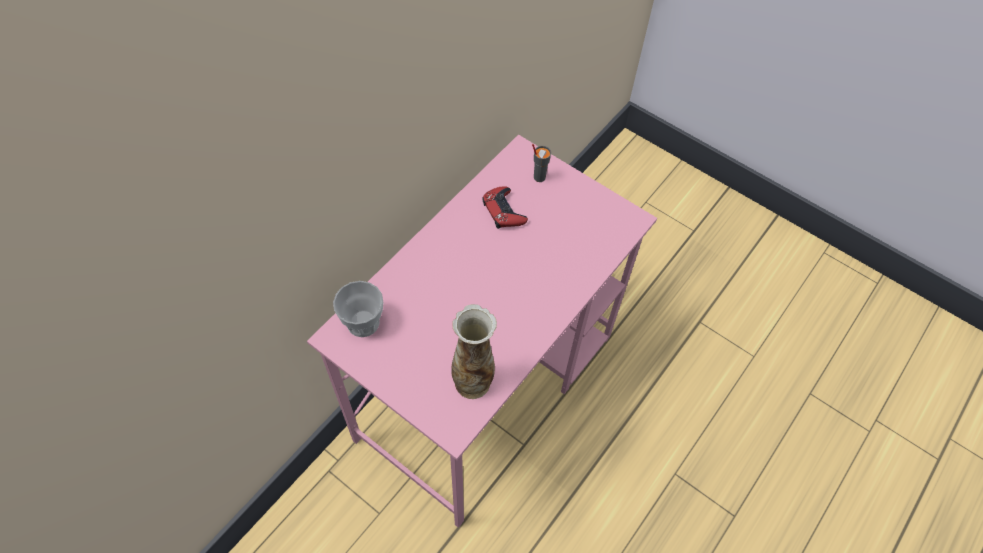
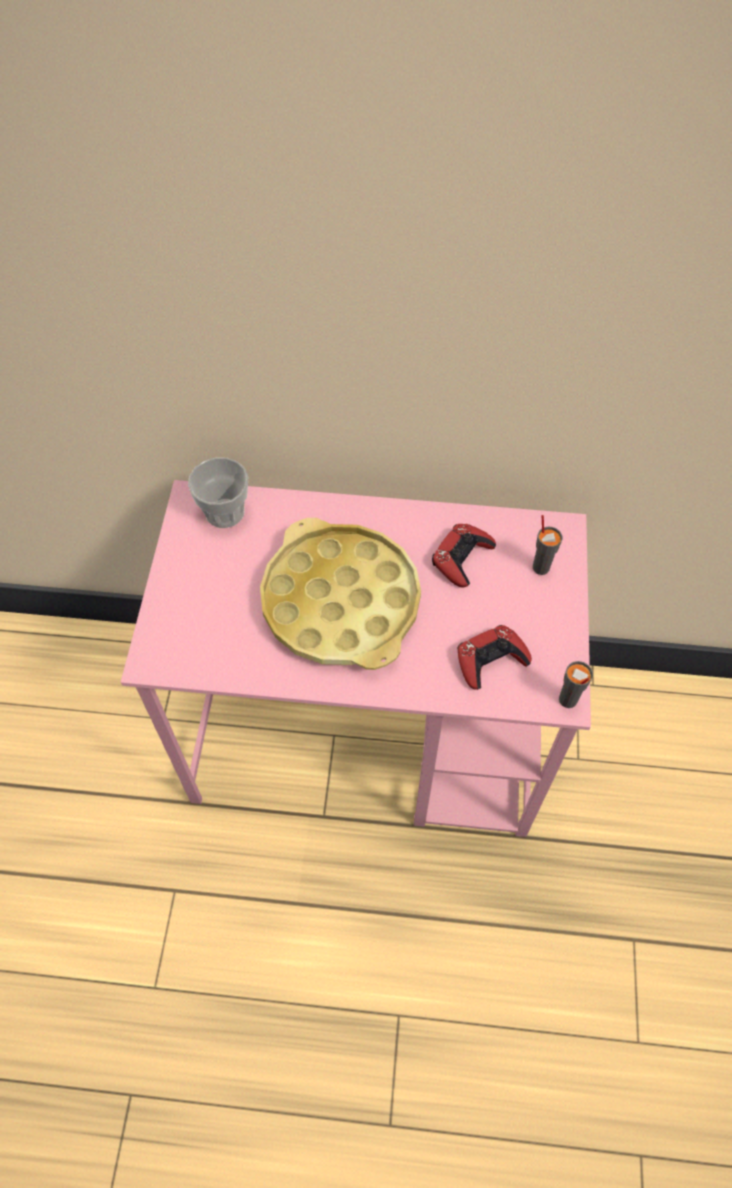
camera: 60 degrees right, 0 degrees up
(473, 381) = (219, 647): vase -> none
(488, 293) = (340, 602): none -> yellow tray
(584, 239) = (490, 660): none -> red game controller
(634, 218) = (567, 700): none -> grey cup

